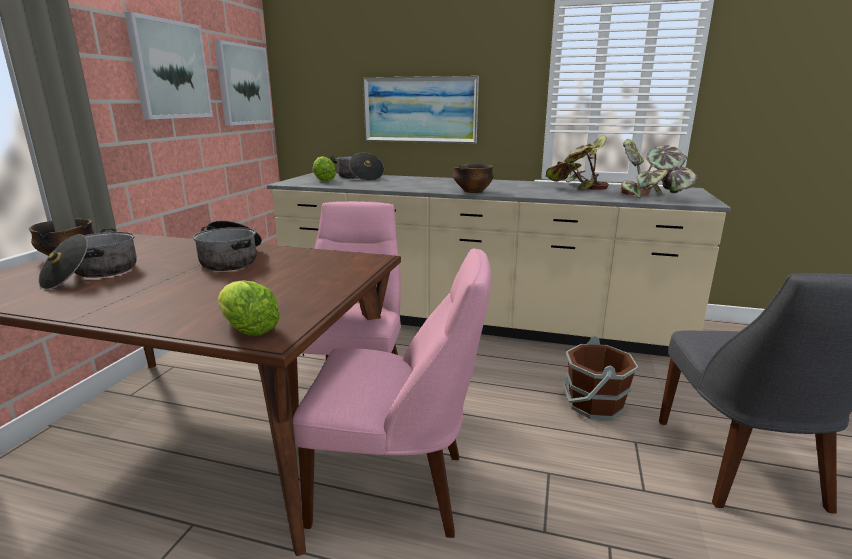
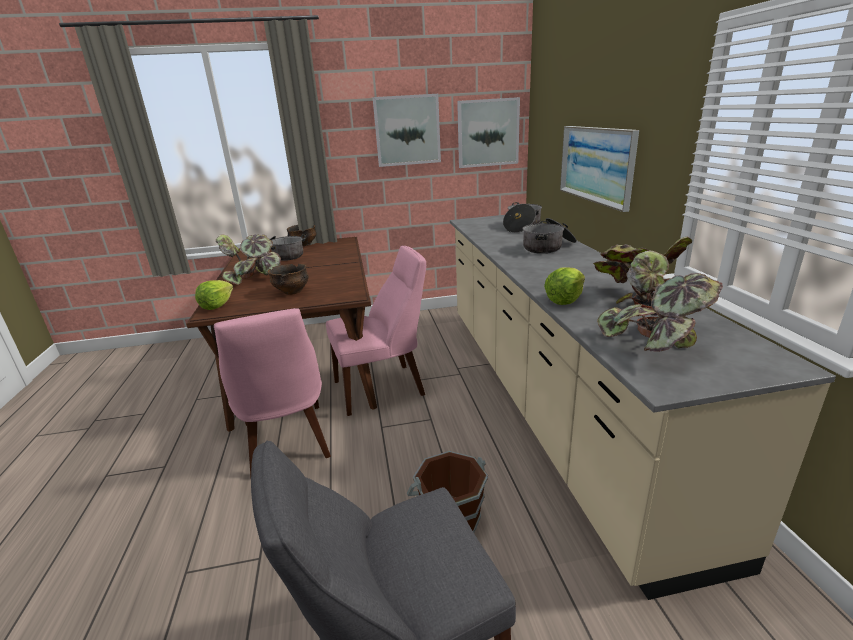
camera: 65 degrees right, 5 degrees up
(158, 297) = (254, 277): none -> potted plant
(232, 260) = (322, 269): cooking pot -> cooking pot (548, 247)
(323, 180) = (491, 223): lettuce -> lettuce (565, 300)
(473, 192) = (519, 267): bowl -> bowl (292, 291)

